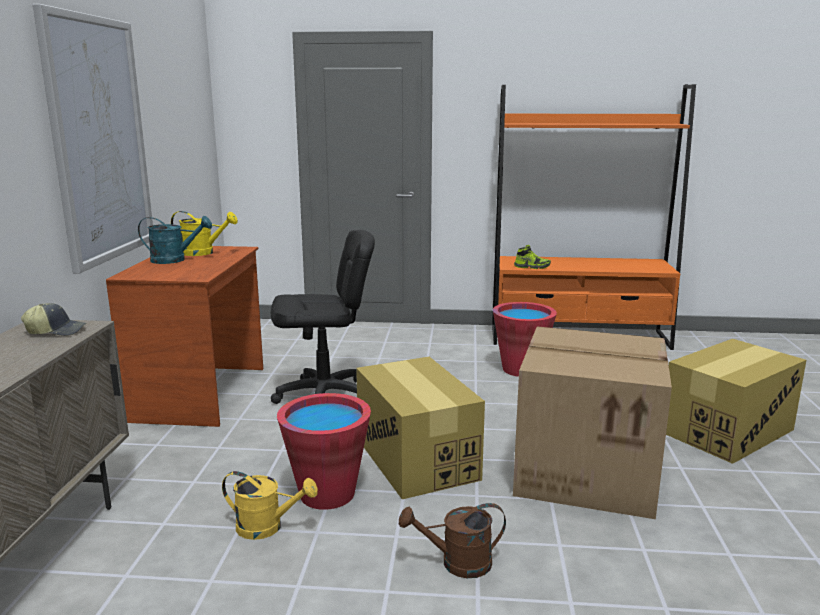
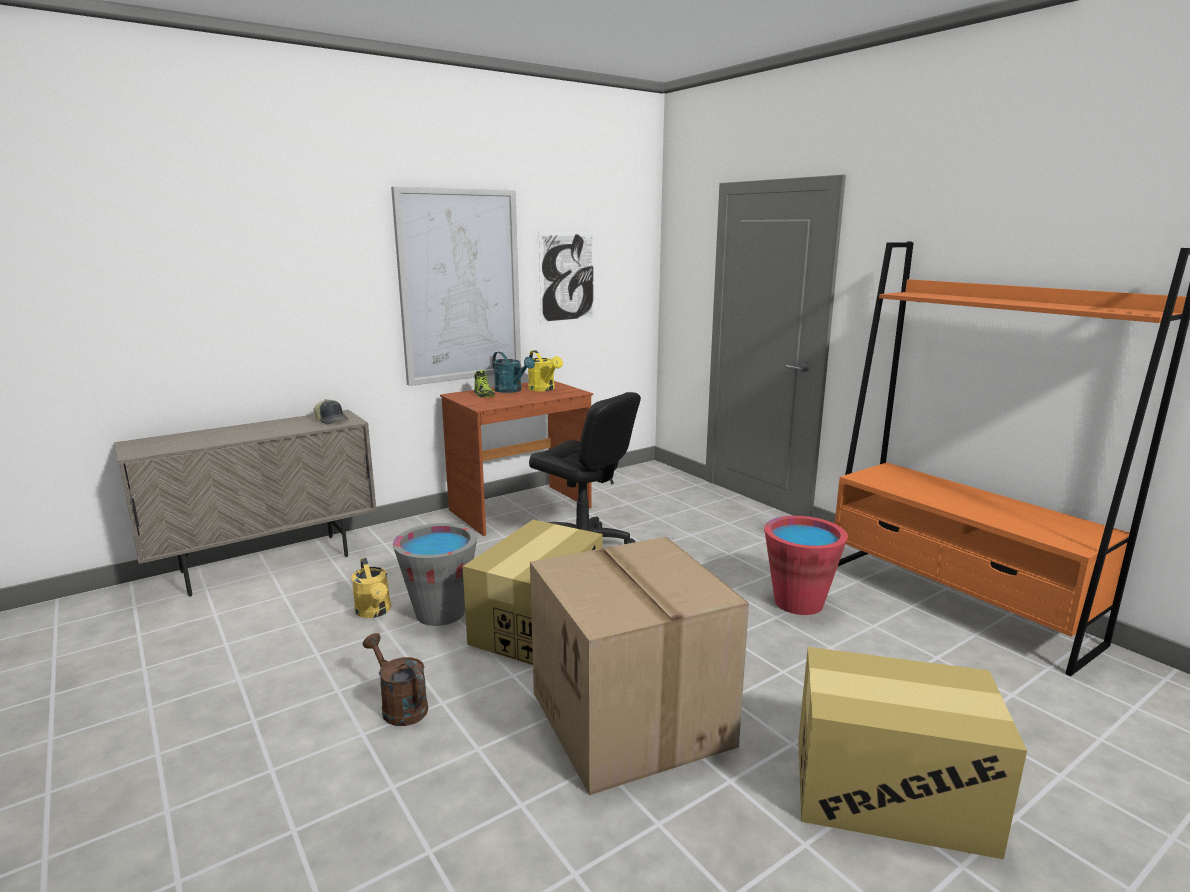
camera: 50 degrees right, 0 degrees up
(167, 128) = (567, 277): none -> picture
(327, 494) = (440, 613): red bucket -> grey bucket
(532, 267) = (886, 485): shoe -> shoe (484, 395)

